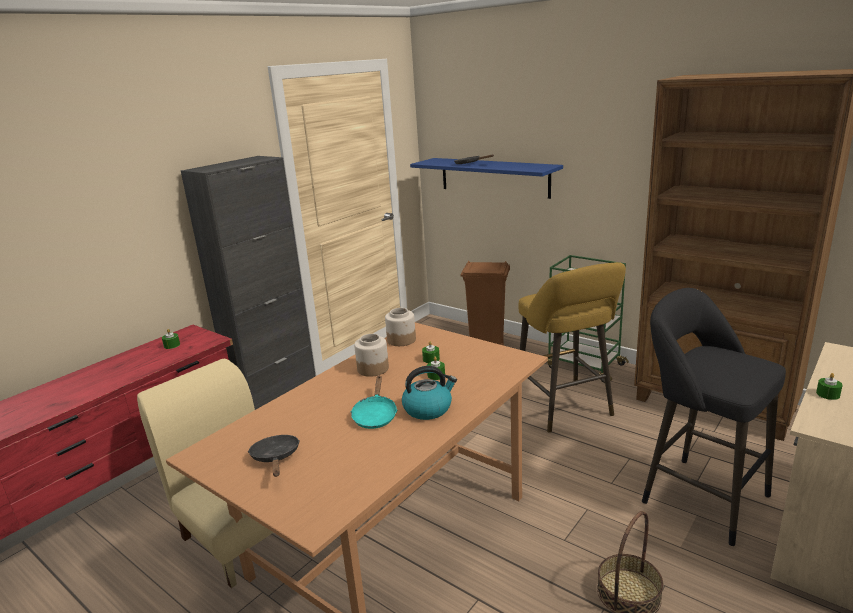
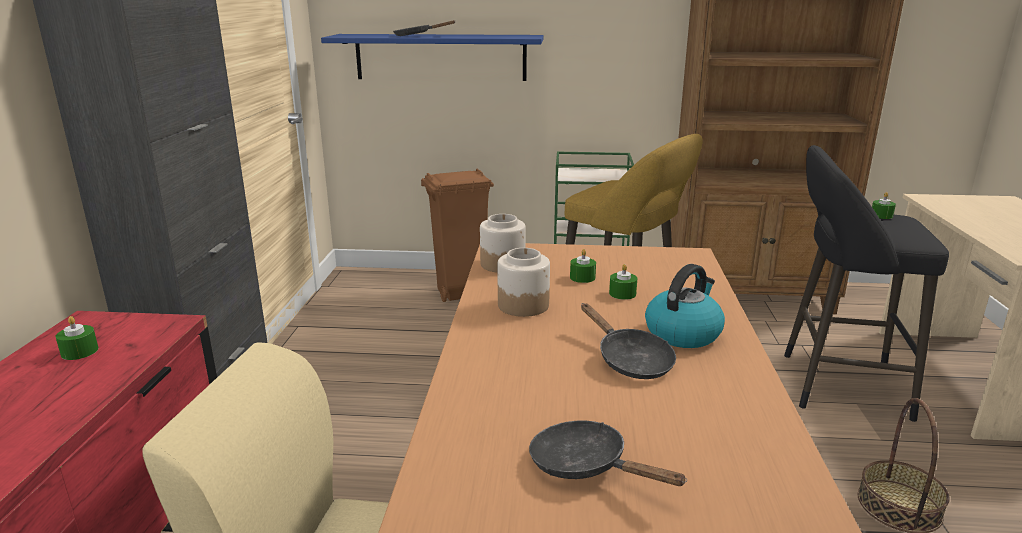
camera: 35 degrees left, 0 degrees up
(375, 415) = (630, 360): turquoise frying pan -> black frying pan
(828, 394) = (984, 231): green candle -> green candle (881, 215)

